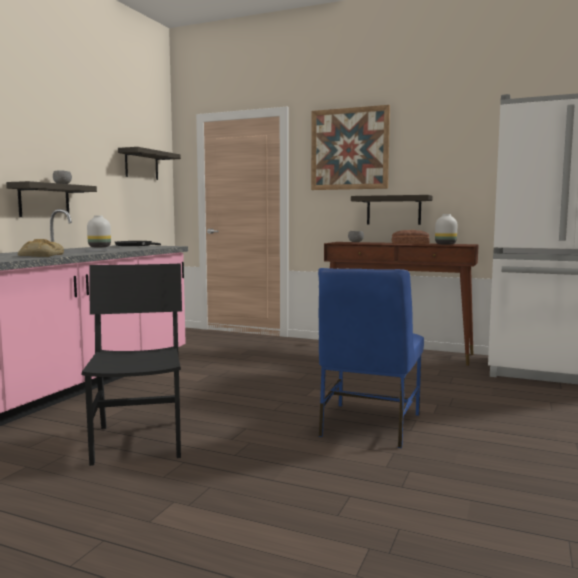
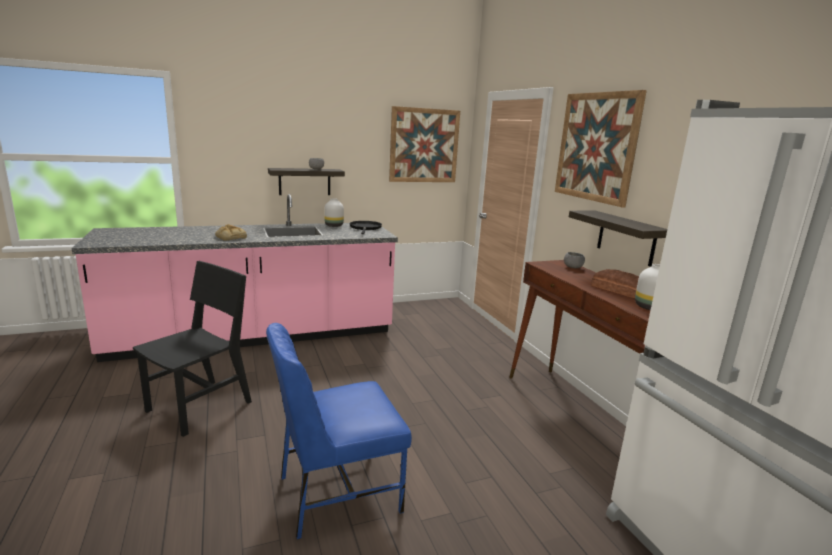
camera: 45 degrees right, 10 degrees up
(141, 165) = (424, 145): shelf -> picture

